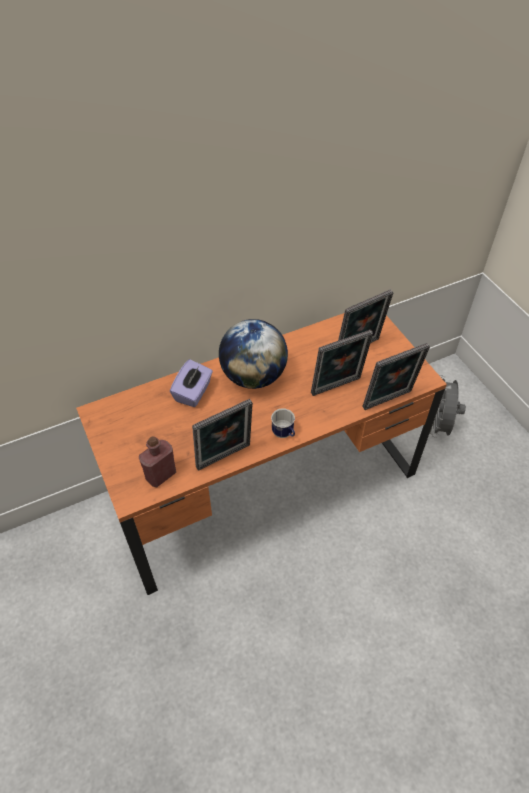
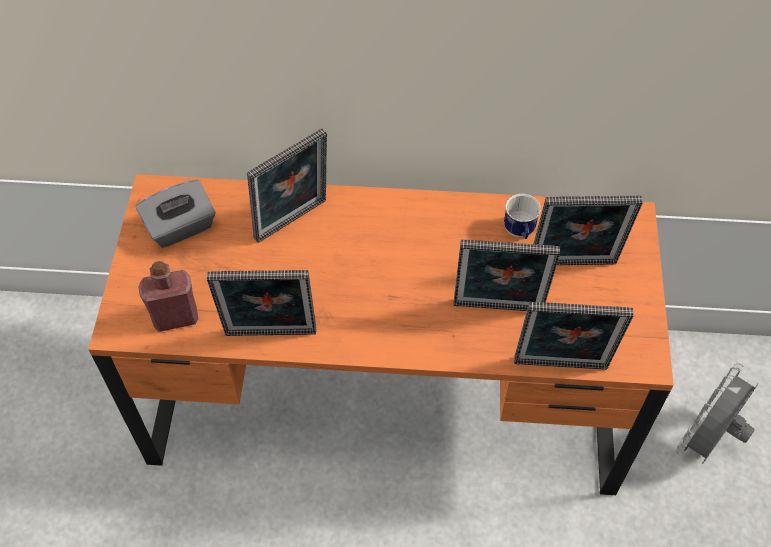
camera: 30 degrees right, 5 degrees up
(127, 424) = (181, 228): none -> grey tissue box
(193, 392) = (293, 223): purple tissue box -> picture frame
(253, 376) = (390, 237): globe -> none
(284, 434) = (373, 342): mug -> mug (520, 233)

